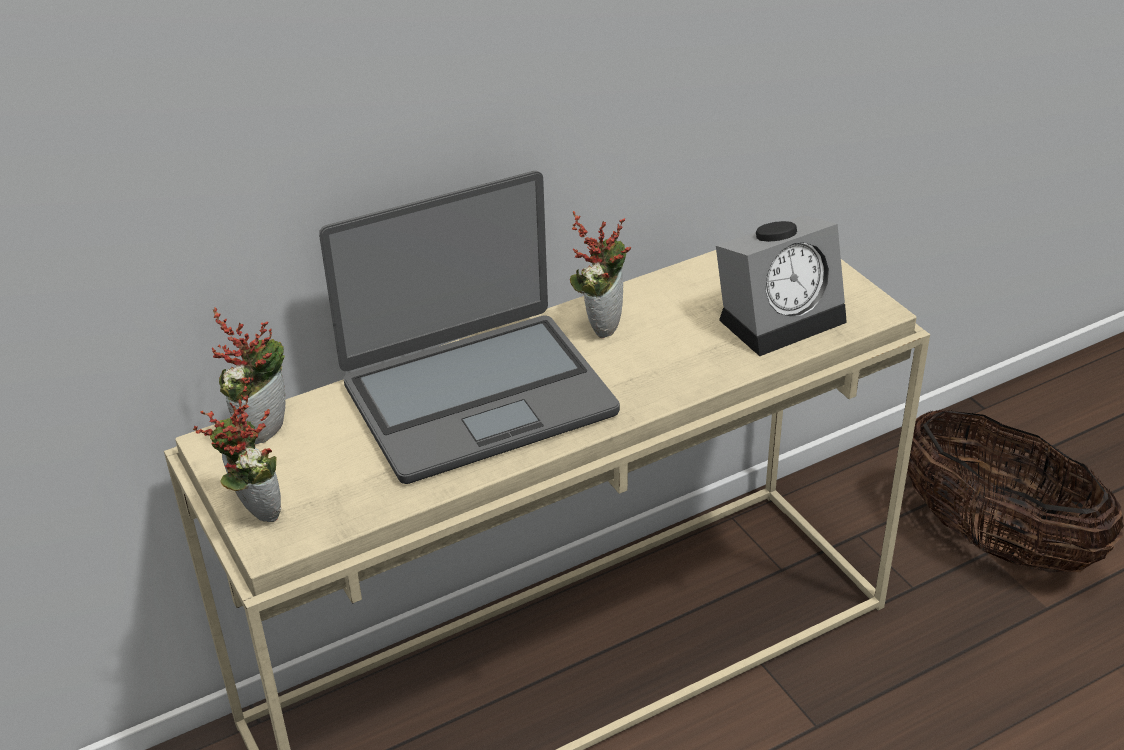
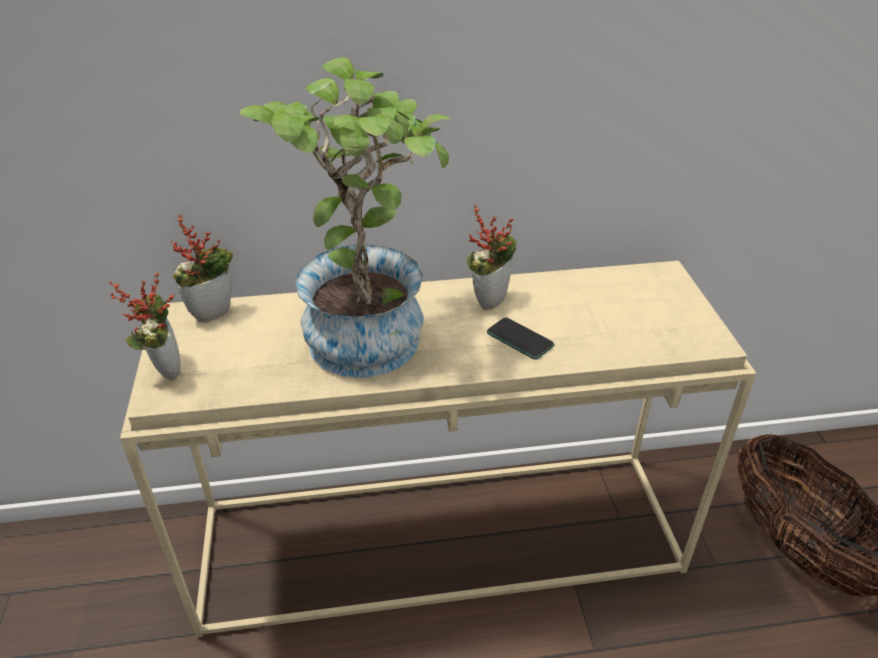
camera: 20 degrees right, 0 degrees up
(477, 397) = (368, 329): laptop -> potted plant
(664, 362) = (520, 339): none -> phone
(781, 316) = (632, 328): alarm clock -> none

